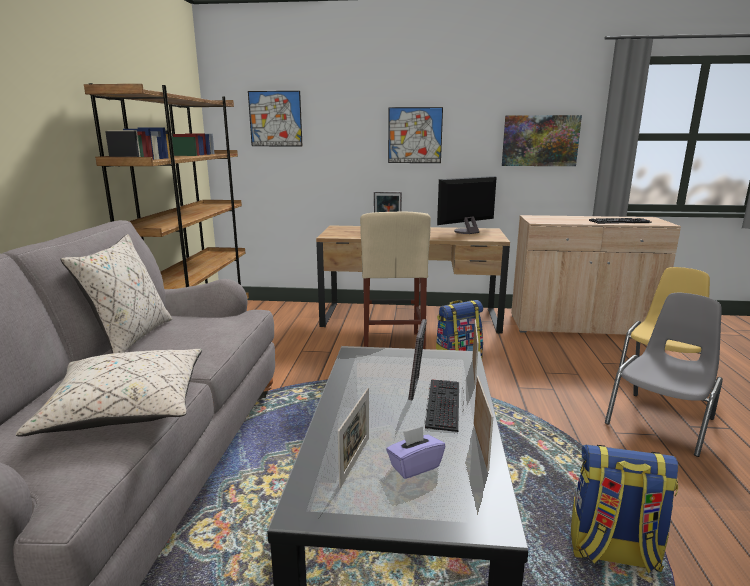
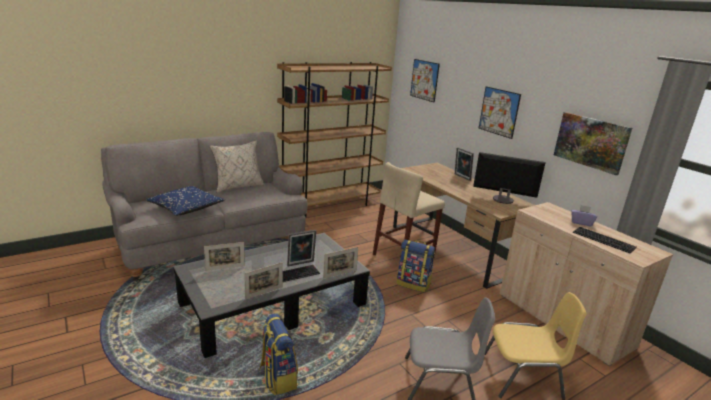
camera: 50 degrees right, 5 degrees up
(126, 408) = (186, 208): beige pillow -> blue pillow
(414, 466) = (233, 281): purple tissue box -> purple tissue box (581, 222)

